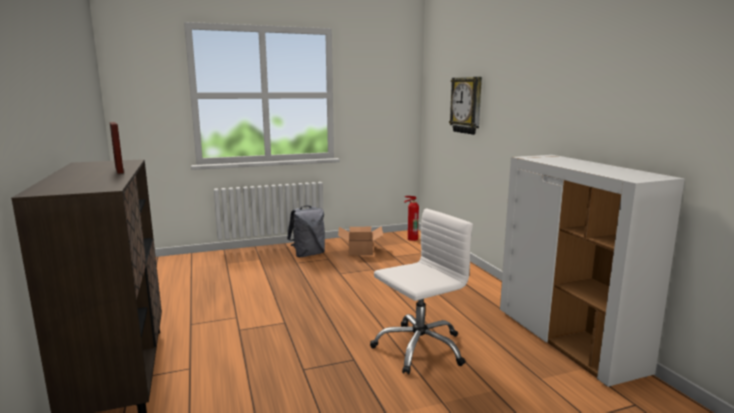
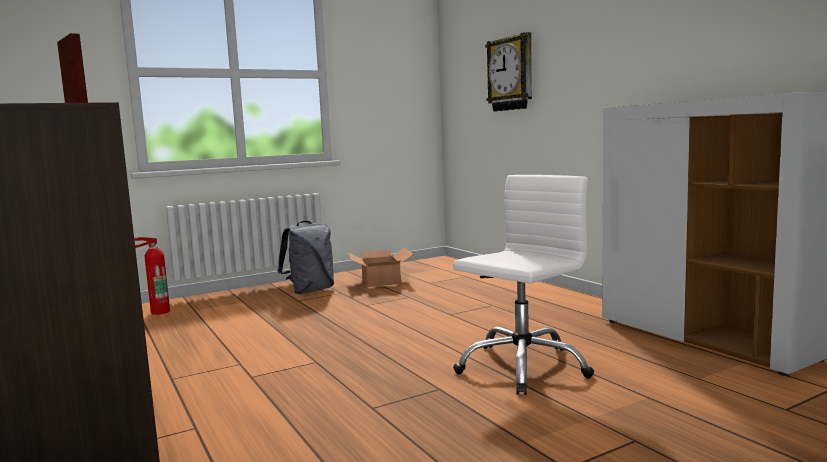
camera: 10 degrees left, 5 degrees down
(411, 239) = (442, 265): fire extinguisher -> fire extinguisher (158, 312)

